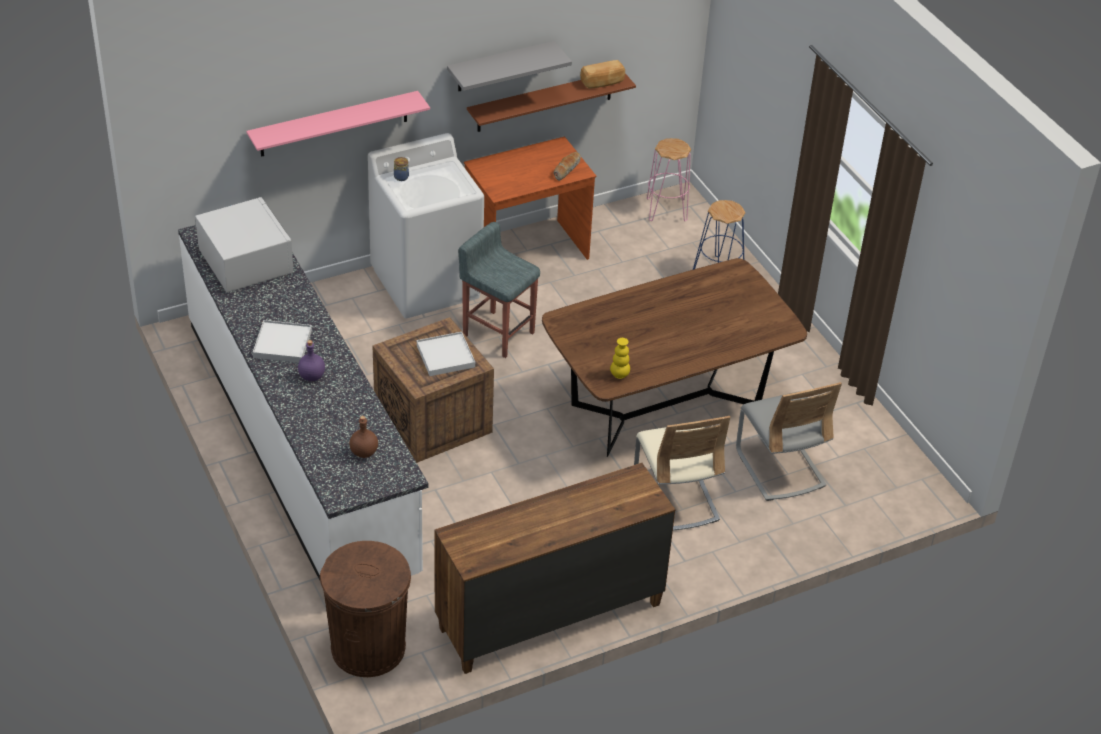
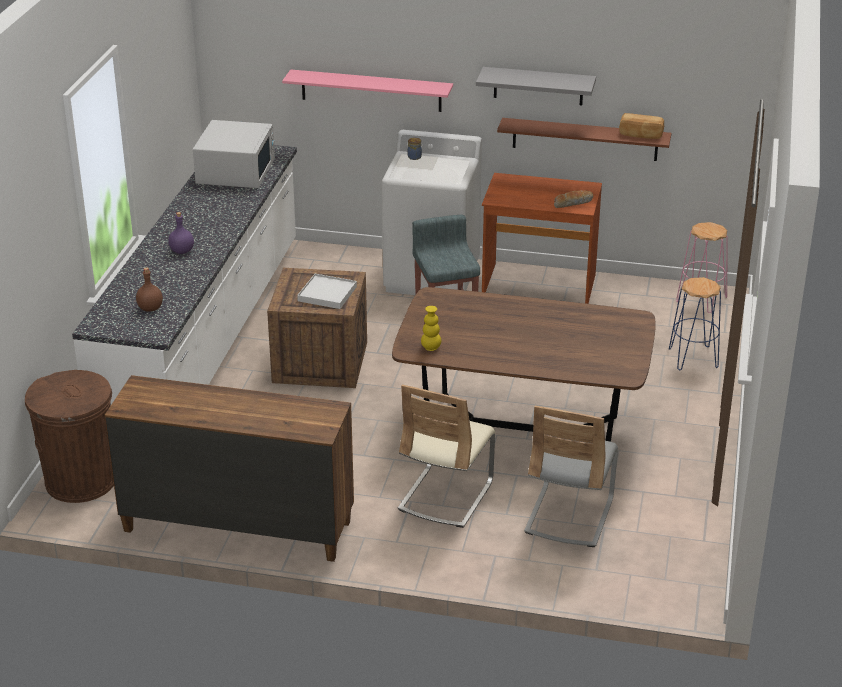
camera: 40 degrees right, 10 degrees down
(282, 344) = (190, 225): white tray -> none

